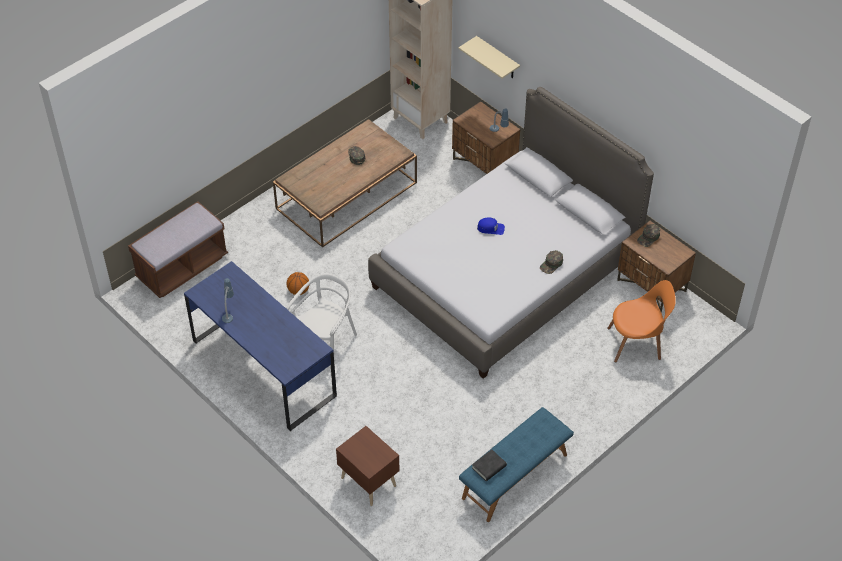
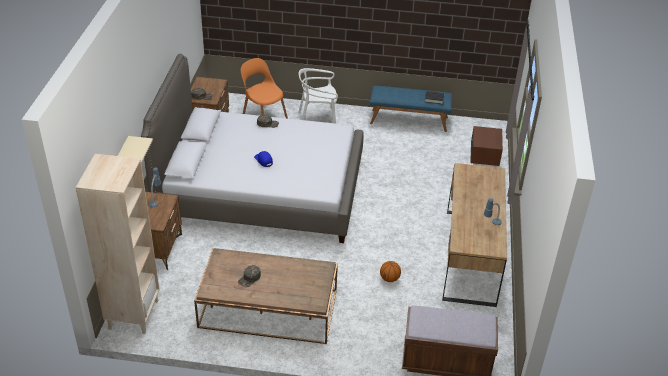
camera: 130 degrees left, 10 degrees down
(264, 368) = (470, 256): blue desk -> brown desk
(325, 343) = (415, 239): white chair -> white chair (318, 120)

